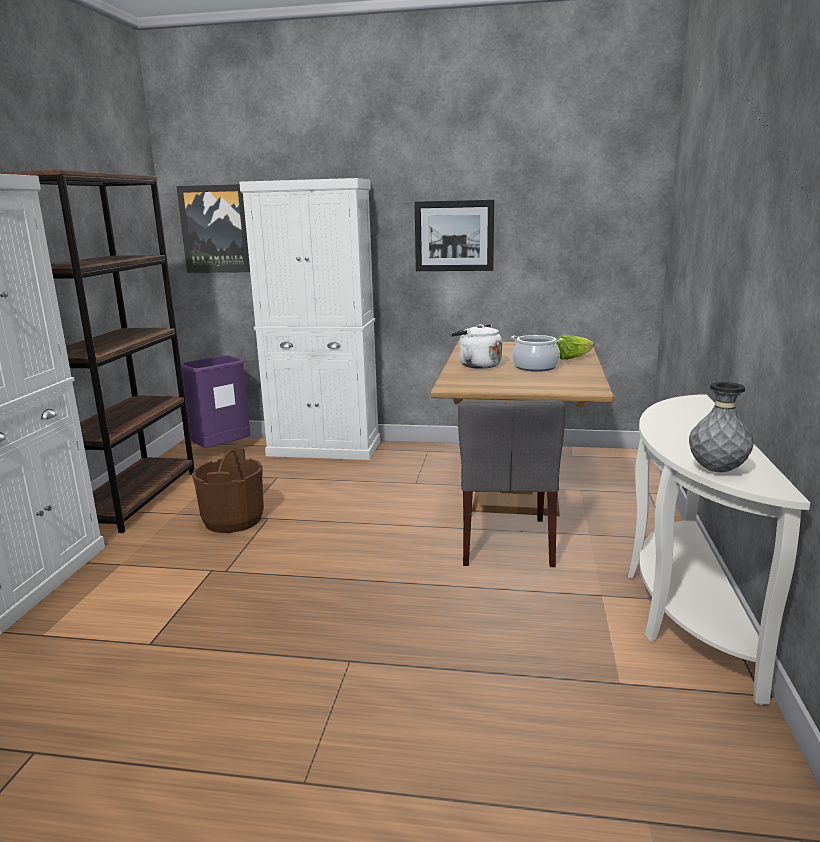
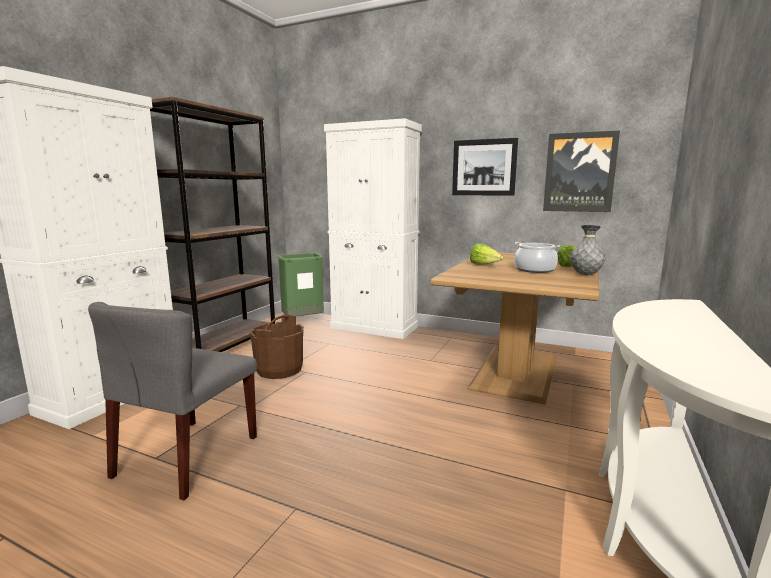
camera: 15 degrees right, 5 degrees down
(215, 229) = (314, 163): picture -> picture (579, 172)
(222, 450) = (303, 321): purple trash can -> green trash can
(477, 365) = (484, 265): white kettle -> lettuce
(506, 541) = (487, 420): grey chair -> grey chair (187, 456)
(716, 470) = (693, 370): grey vase -> grey vase (585, 275)

